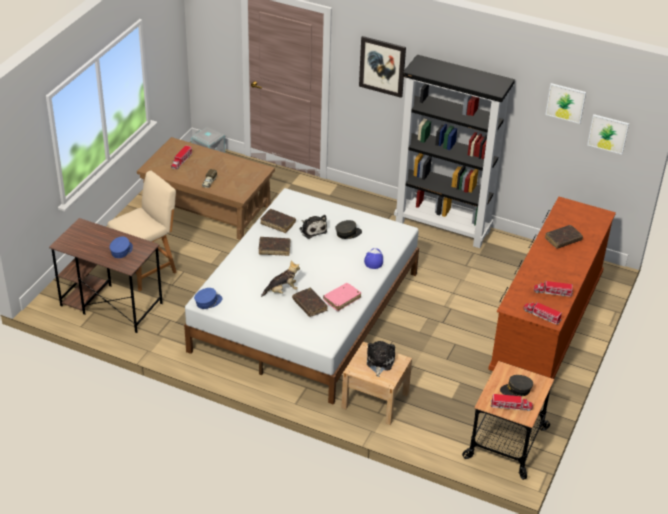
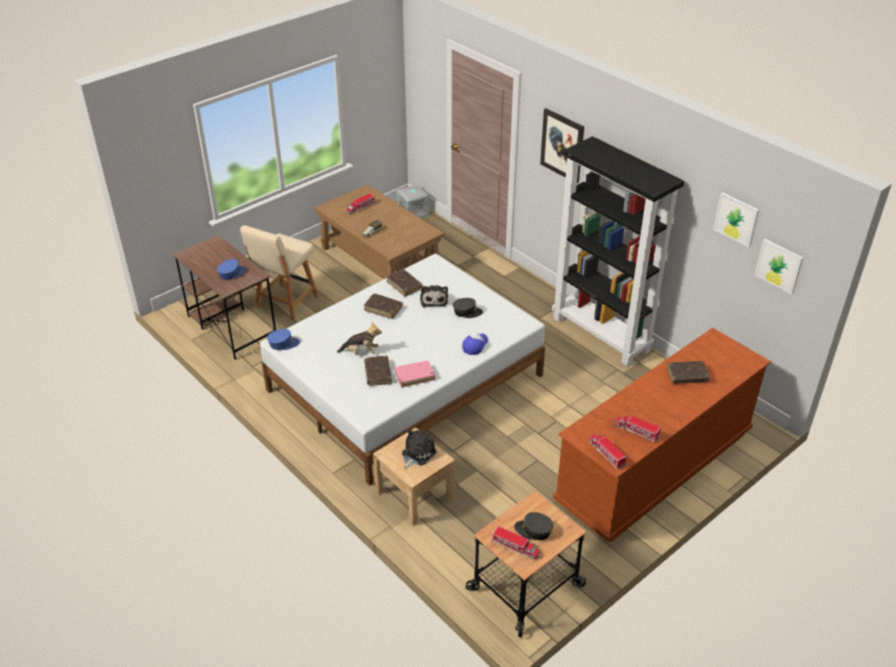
camera: 25 degrees right, 0 degrees up
(147, 269) = (286, 303): beige chair -> beige chair turned 135 degrees clockwise

